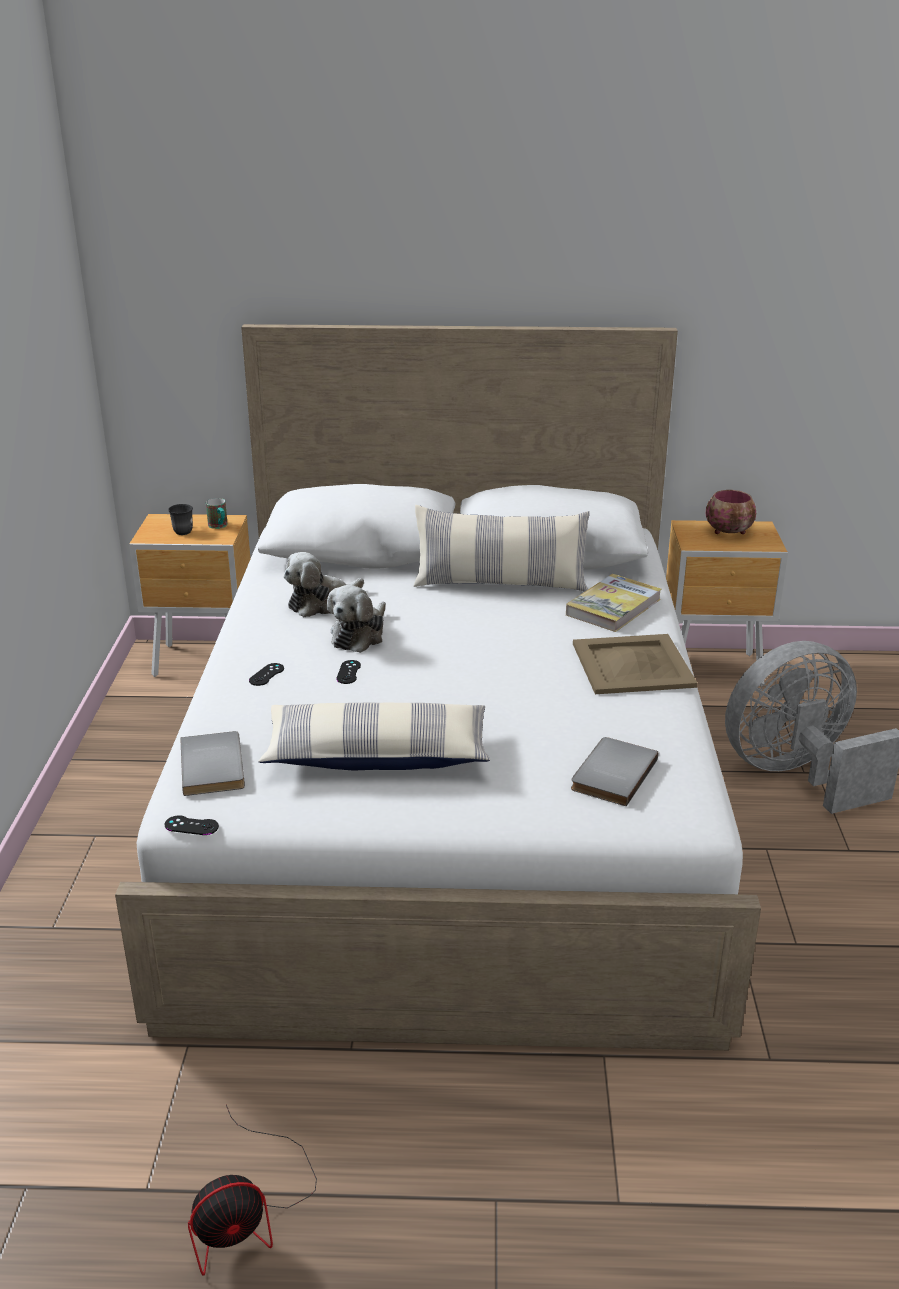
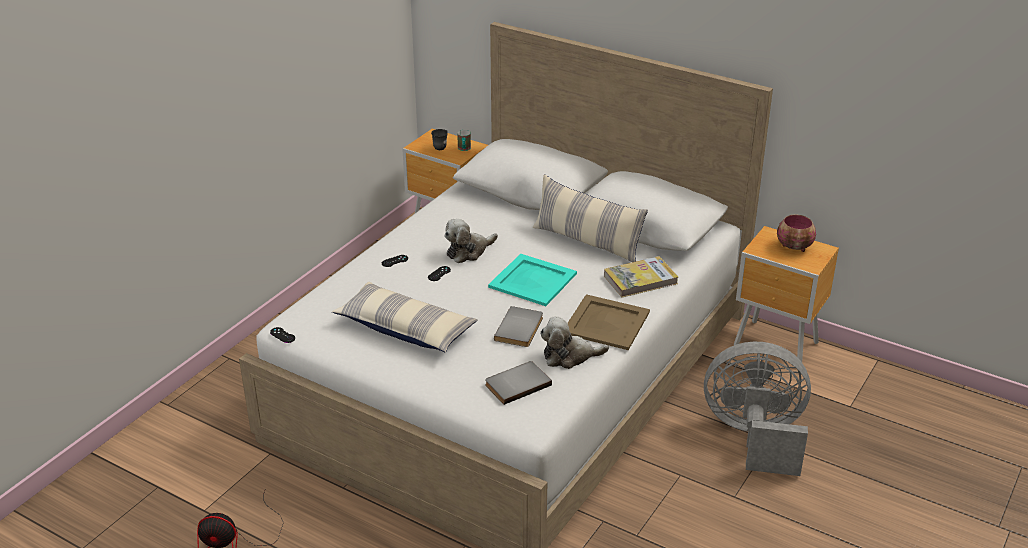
camera: 30 degrees right, 5 degrees up
(215, 766) = (321, 307): grey book -> grey book (521, 329)
(321, 603) = (468, 223): plush toy -> plush toy (569, 356)
(483, 645) = (532, 280): none -> turquoise tray

